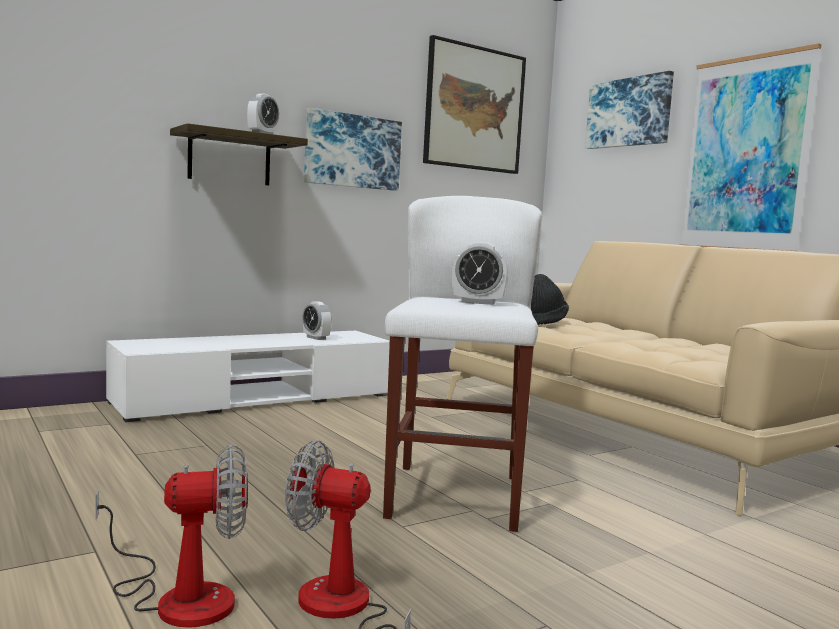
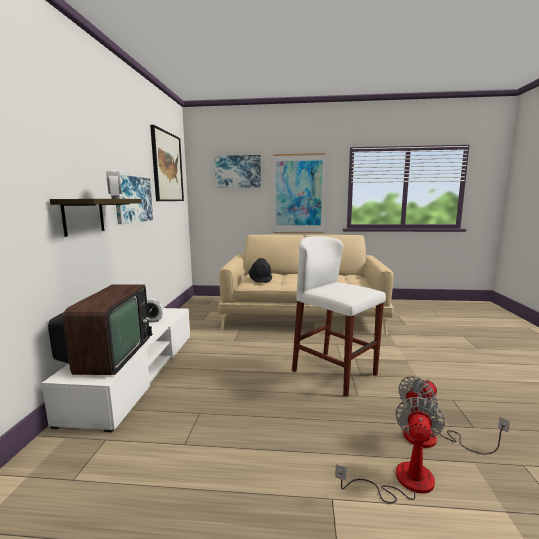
camera: 50 degrees left, 5 degrees up
(193, 343) = (109, 355): none -> television
(478, 302) = (348, 288): alarm clock -> none

